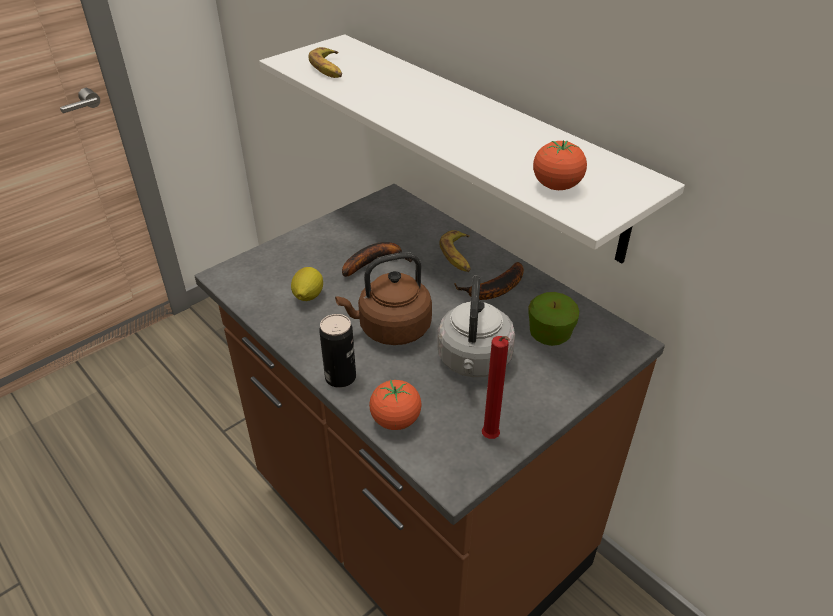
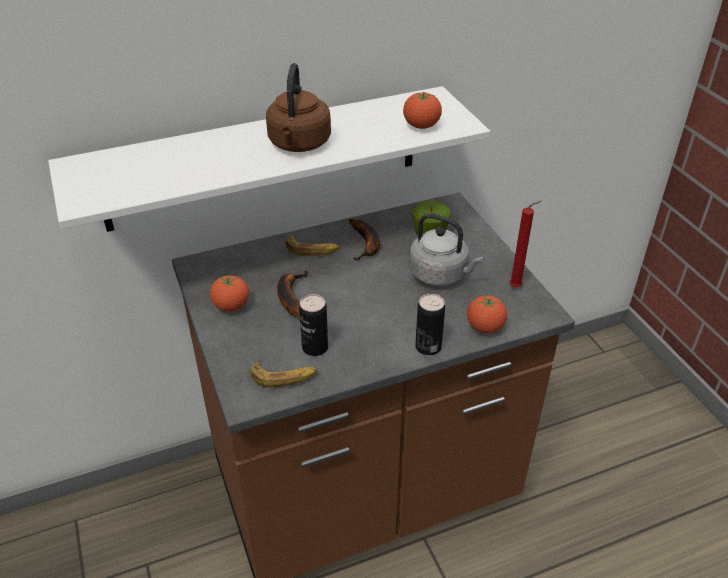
camera: 70 degrees left, 0 degrees up
(308, 296) = (315, 347): lemon -> can
(329, 69) = (131, 182): banana -> banana (284, 377)
(344, 232) = (231, 306): none -> tomato
(391, 329) = (384, 307): brown kettle -> brown kettle (299, 144)

